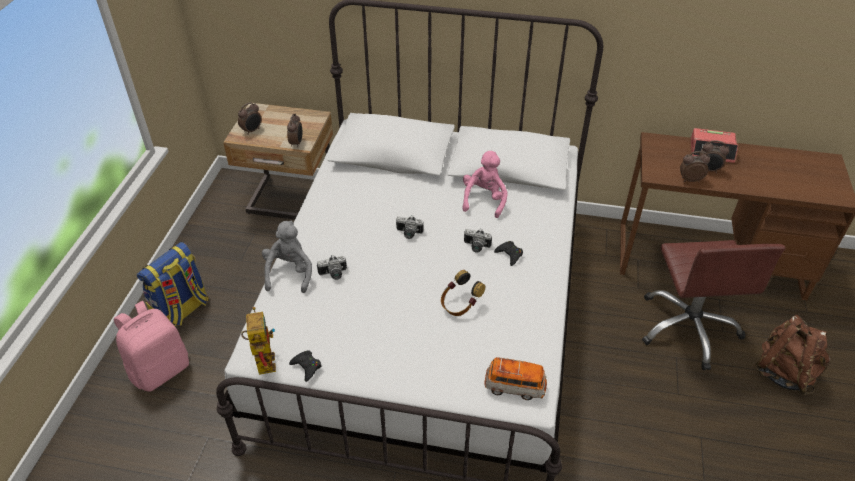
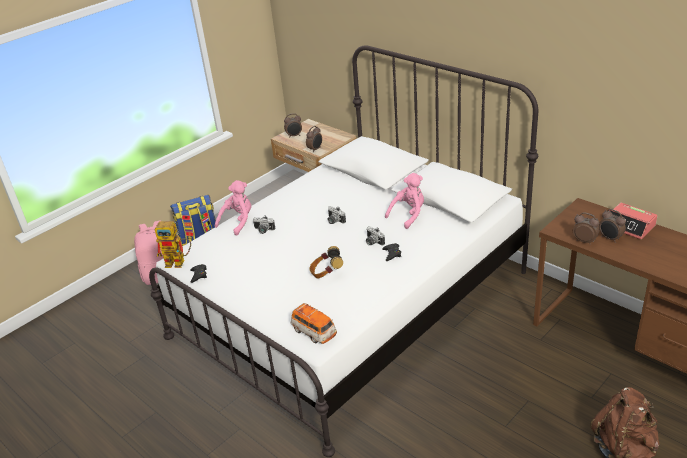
camera: 35 degrees right, 10 degrees down
(263, 359) = (179, 262): toy robot -> toy robot turned 75 degrees clockwise
(289, 273) = (238, 222): grey plush toy -> pink plush toy
(688, 327) = (560, 383): brown office chair -> none

